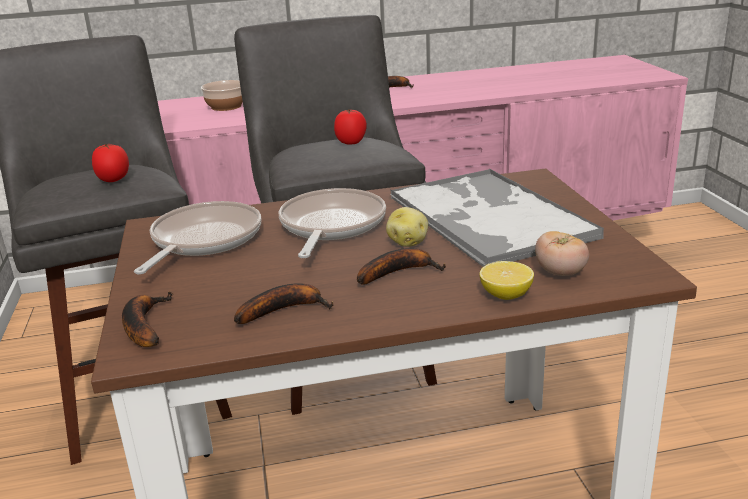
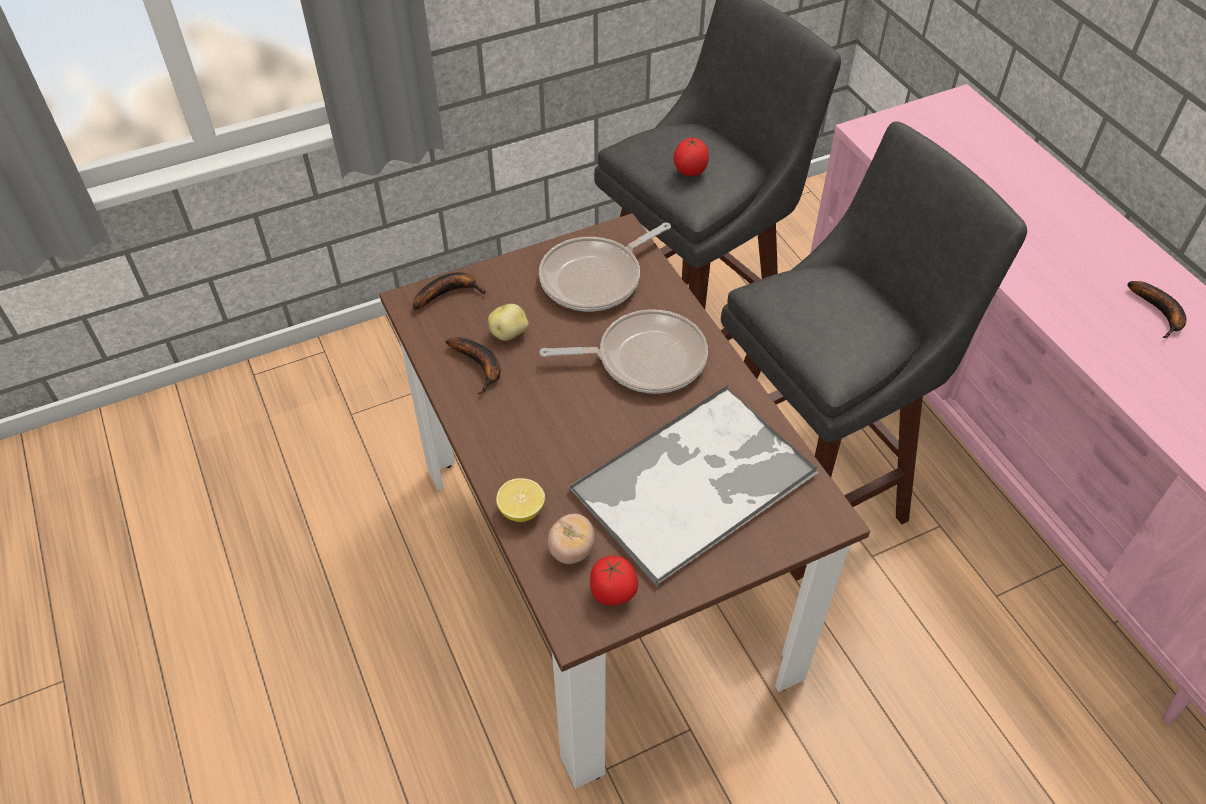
camera: 75 degrees right, 25 degrees up
(203, 241) = (596, 278): frying pan -> frying pan turned 135 degrees clockwise
(225, 106) = (985, 169): bowl -> none
(351, 142) = (858, 321): tomato -> tomato (613, 593)
(398, 272) = (555, 427): banana -> none
(408, 242) = (618, 424): potato -> potato (510, 333)

